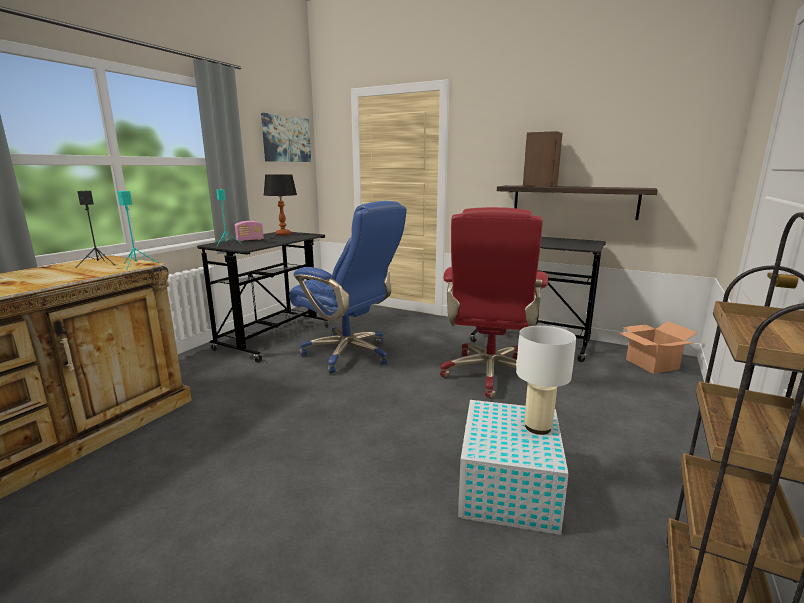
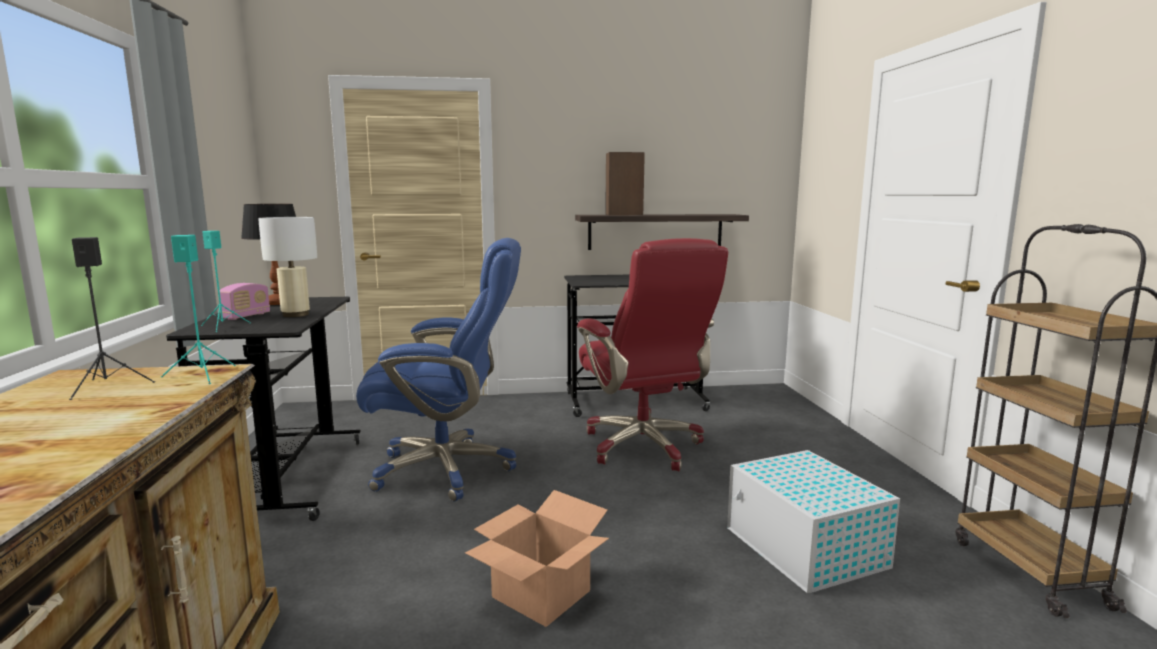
camera: 35 degrees left, 5 degrees down
(286, 139) = (228, 146): picture -> none
(537, 427) = (821, 470): white table lamp -> white table lamp (295, 315)
(652, 364) = (762, 398): cardboard box -> cardboard box (542, 594)

